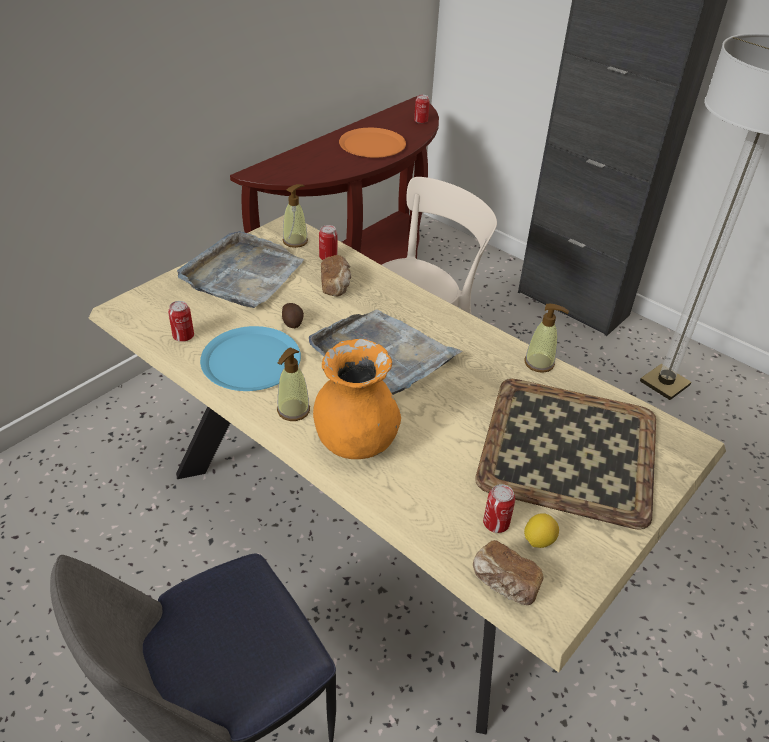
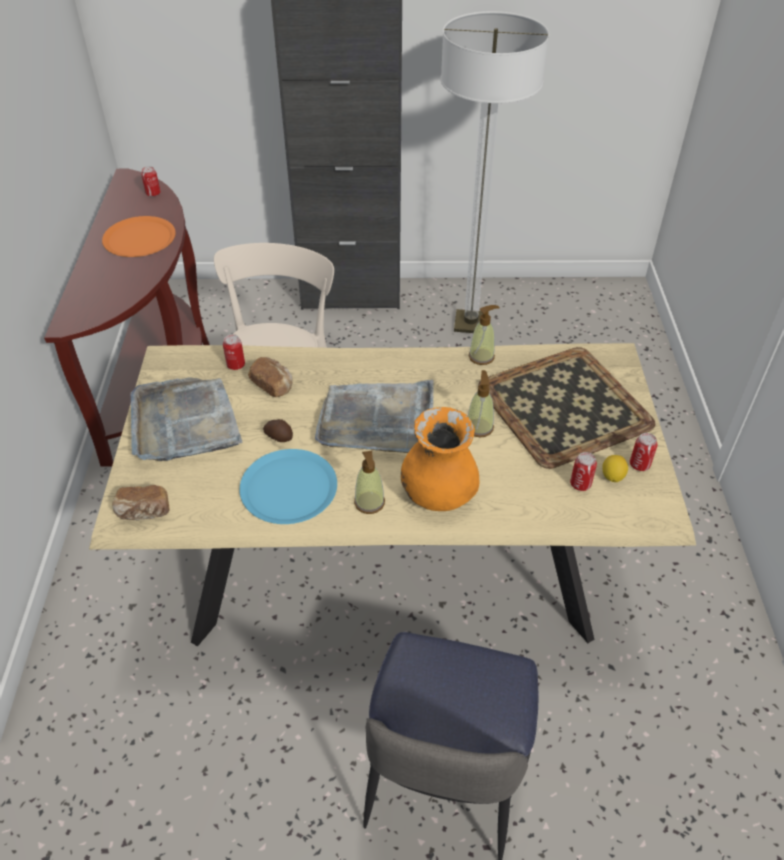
camera: 40 degrees left, 5 degrees up
(183, 336) = (208, 506): can -> can (639, 464)
(295, 241) = (189, 366): soap dispenser -> soap dispenser (479, 427)
(504, 584) = (625, 517): bread -> bread (144, 512)

